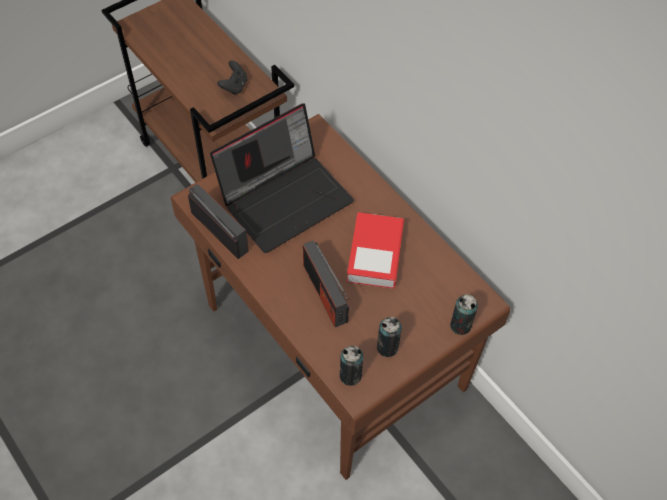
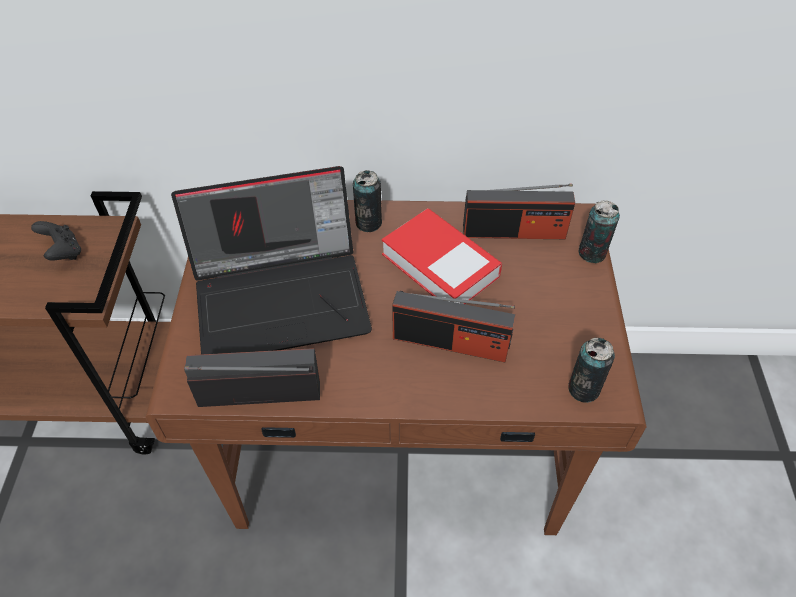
camera: 50 degrees left, 5 degrees down
(286, 198) = (283, 296): laptop -> laptop turned 75 degrees clockwise
(387, 347) = (571, 330): can -> can (368, 222)
(438, 275) = (514, 232): none -> radio

